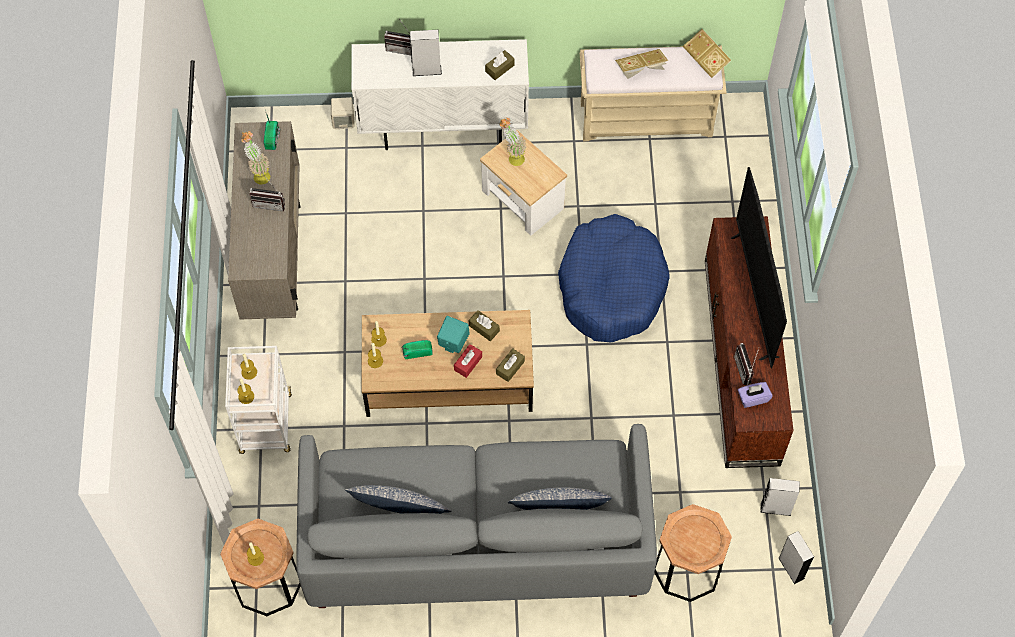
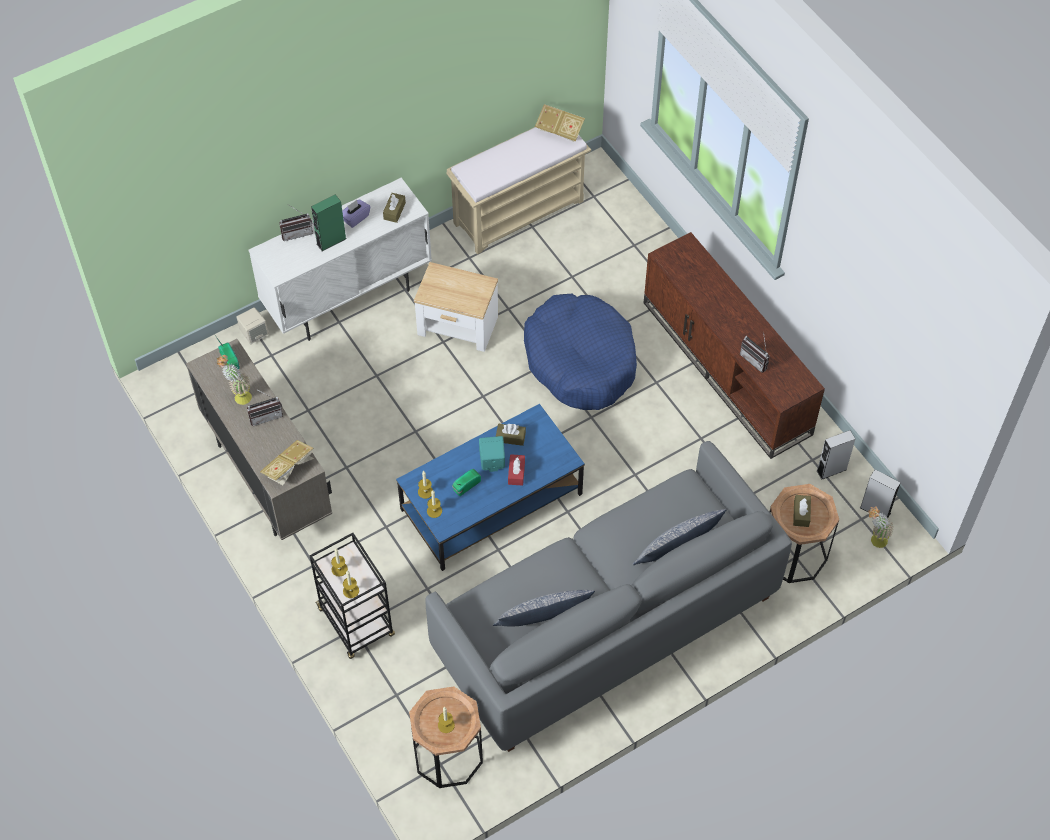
camera: 30 degrees left, 5 degrees down
(266, 425) = (356, 623): white cart -> black cart
(426, 70) = (331, 241): grey speaker -> green speaker
(448, 377) = (491, 502): brown coffee table -> blue coffee table
(510, 367) = (554, 458): brown tissue box -> brown tissue box (801, 514)
(512, 157) = (441, 286): potted plant -> potted plant (874, 540)
(641, 70) = (510, 162): book -> book (289, 469)
(753, 398) = (776, 379): purple tissue box -> purple tissue box (355, 218)
(754, 296) = (723, 299): television -> none

